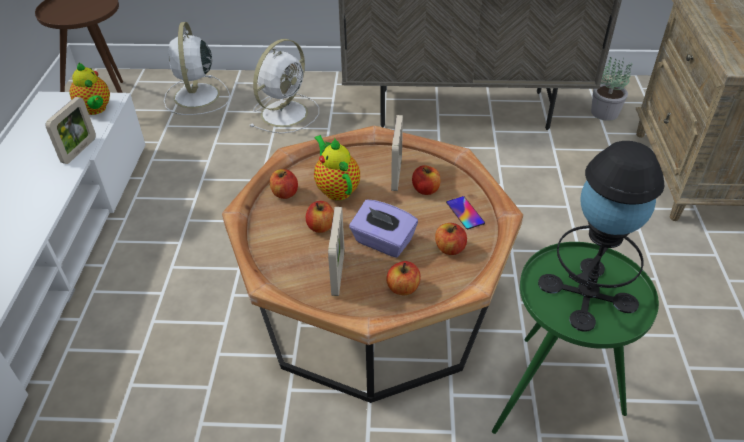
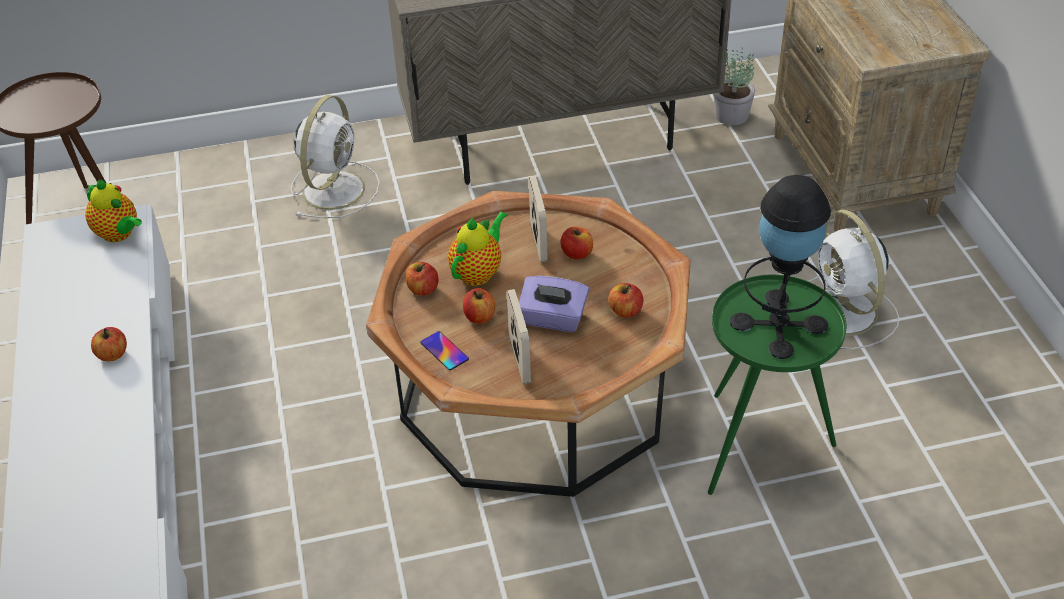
camera: 15 degrees left, 0 degrees up
(79, 150) = (130, 289): picture frame -> none
(196, 97) = (203, 189): white fan -> white fan (843, 314)
(336, 189) = (478, 272): teapot -> teapot turned 75 degrees clockwise
(403, 288) = (593, 360): apple -> apple (112, 354)
(465, 213) = (628, 270): phone -> phone (444, 351)

